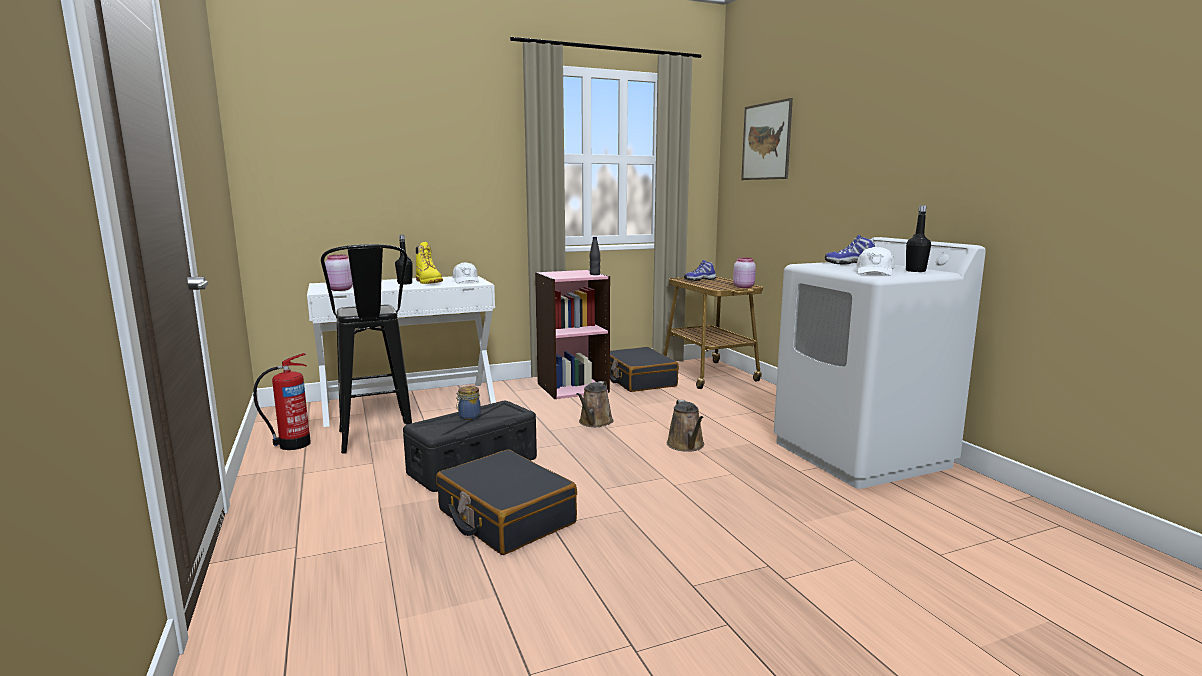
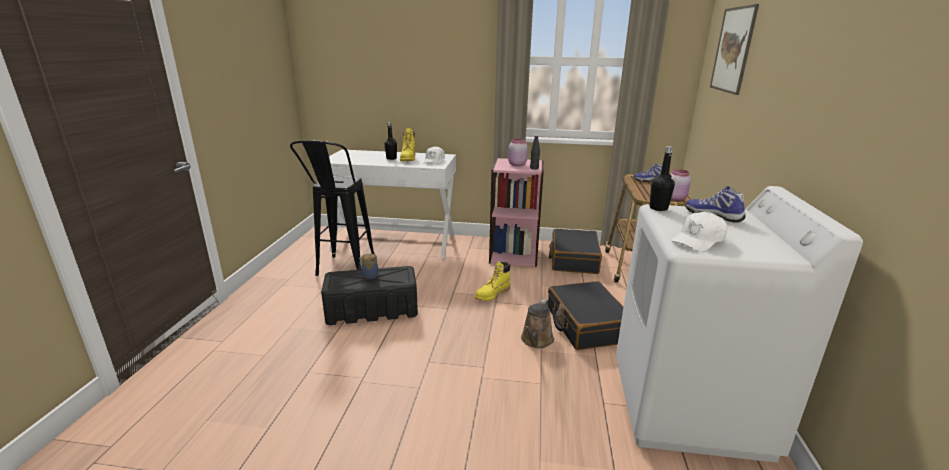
camera: 30 degrees right, 10 degrees up
(292, 445) = (300, 260): fire extinguisher -> none
(339, 289) = (342, 160): pink jar -> pink jar (516, 164)
(505, 517) = (342, 363): black suitcase -> black suitcase (586, 325)
(594, 422) = (492, 294): brown watering can -> yellow boot
(915, 271) = (759, 247): black bottle -> black bottle (658, 208)

